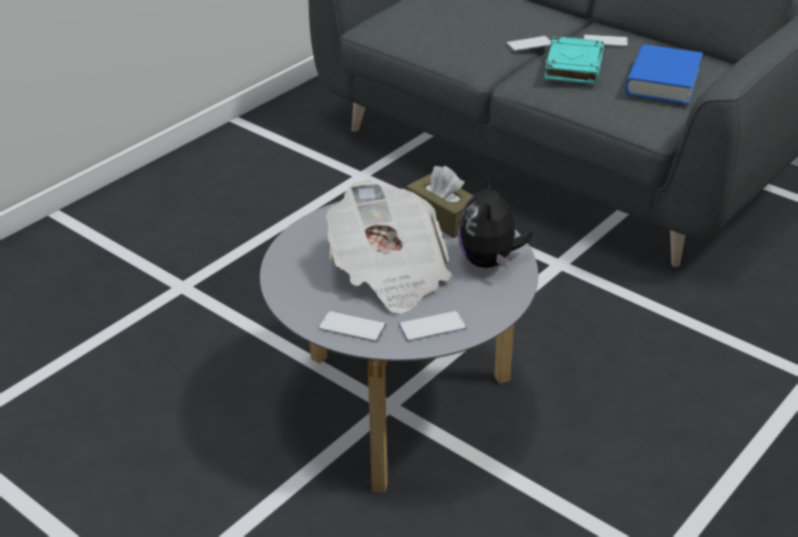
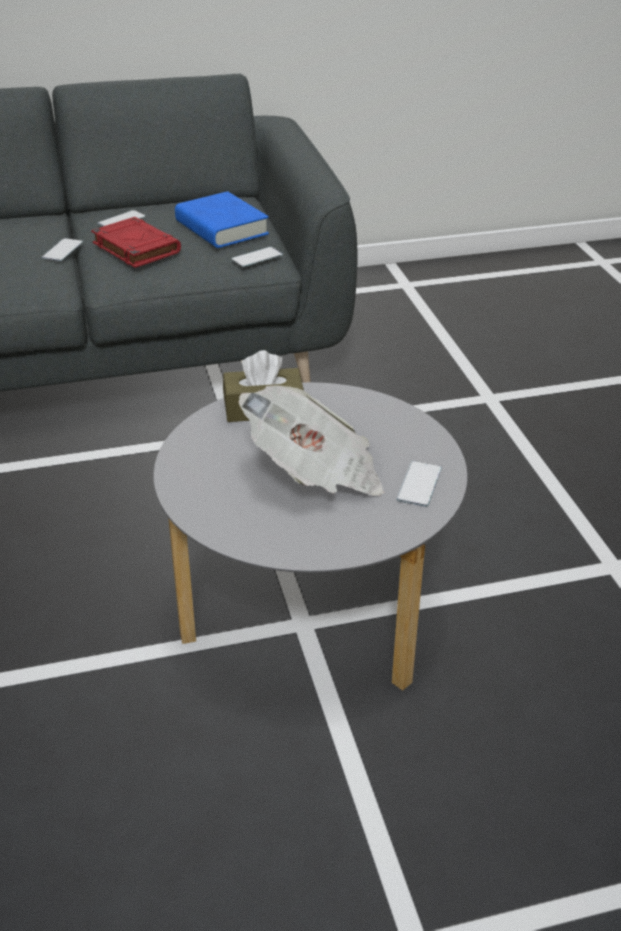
camera: 55 degrees left, 0 degrees up
(352, 327) = (372, 529): phone -> phone (257, 257)
(489, 261) = (359, 414): plush toy -> none
(573, 65) = (135, 248): turquoise book -> red book

